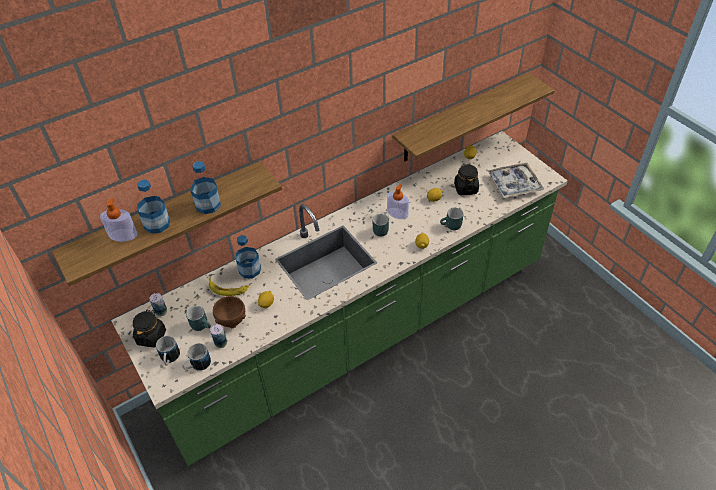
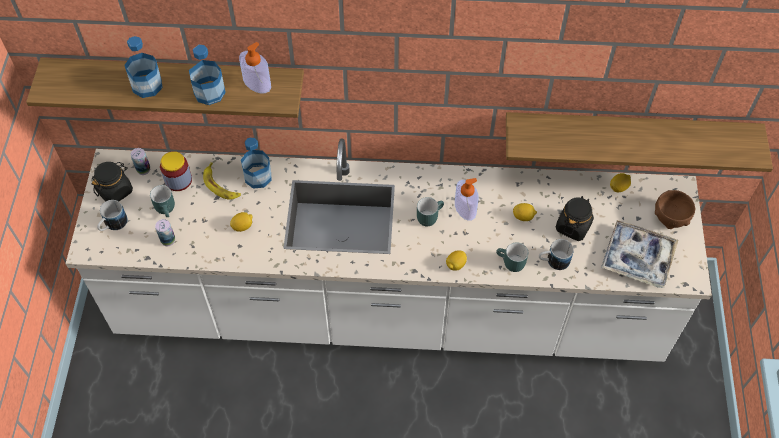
camera: 35 degrees right, 10 degrees up
(123, 235) = (109, 79): soap dispenser -> soap dispenser (257, 83)
(194, 303) = (178, 180): none -> jar
(197, 365) = (130, 249): mug -> mug (553, 261)
(231, 319) = (197, 221): brown bowl -> brown bowl (670, 217)
(361, 333) = (389, 310): green counter -> white counter

